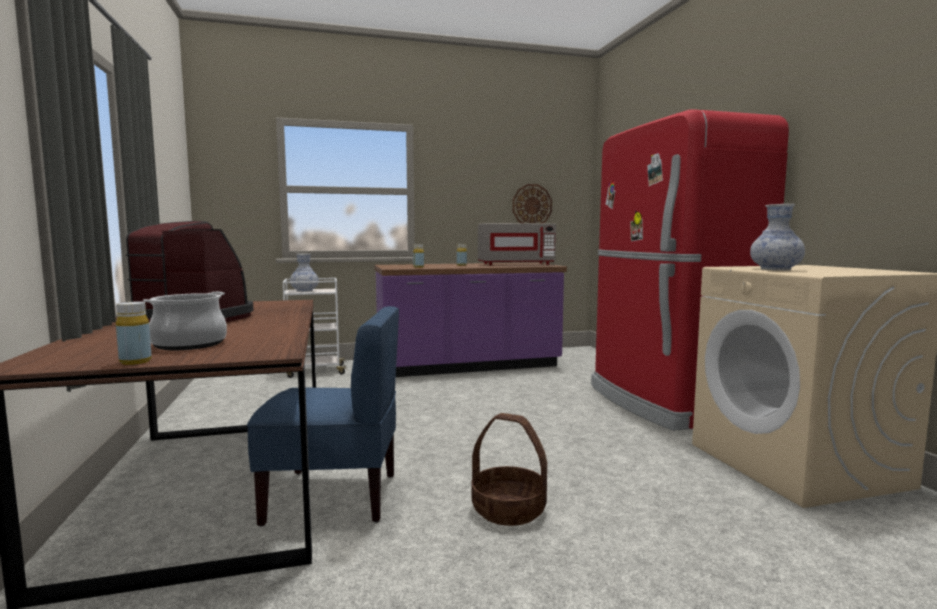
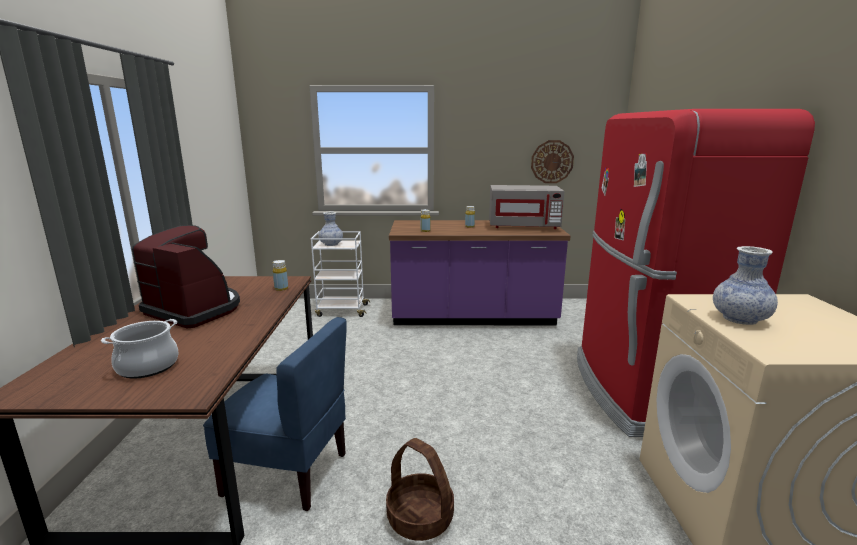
camera: 15 degrees right, 10 degrees up
(135, 361) = (86, 397): yellow bottle -> yellow bottle (281, 288)

